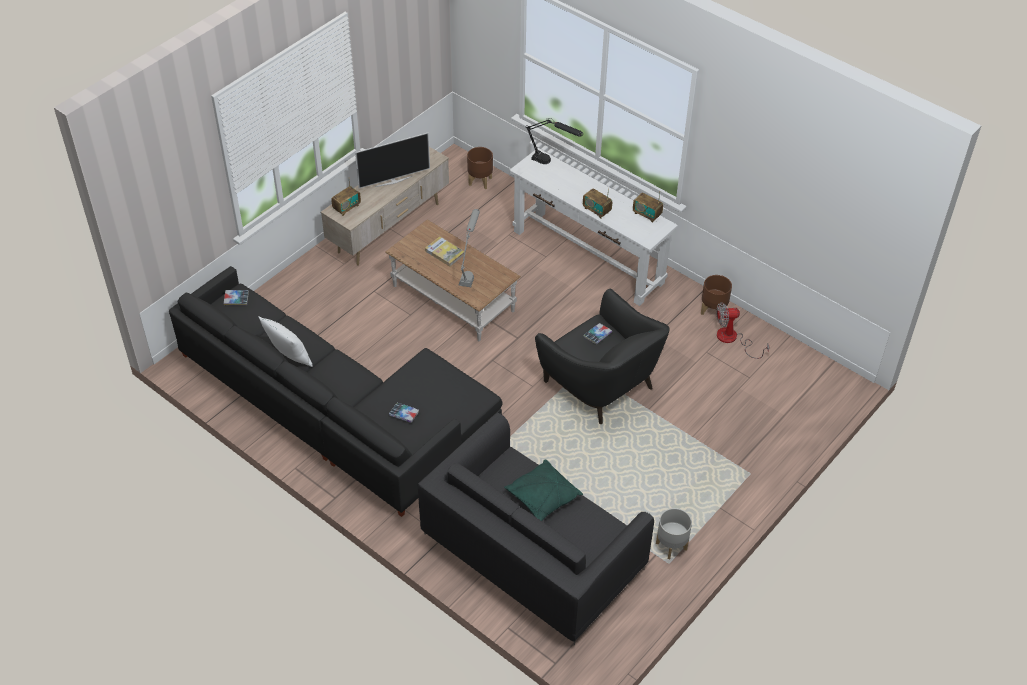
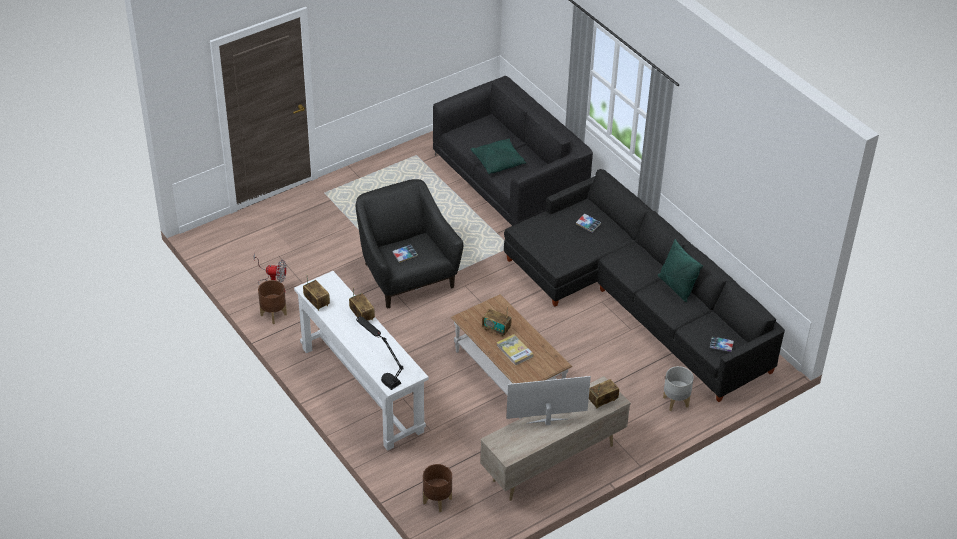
camera: 165 degrees left, 5 degrees down
(289, 357) = (676, 287): white pillow -> green pillow
(469, 270) = (496, 329): grey table lamp -> radio
(671, 546) = (409, 163): grey planter -> grey planter (676, 401)

